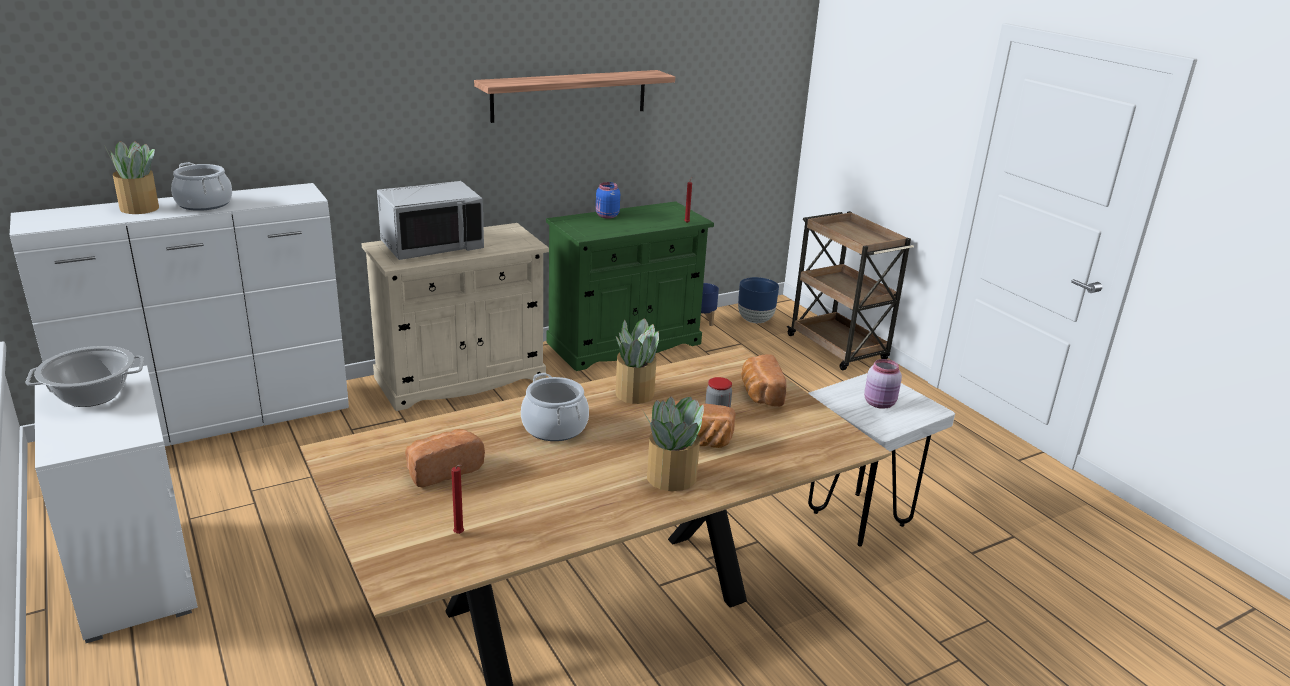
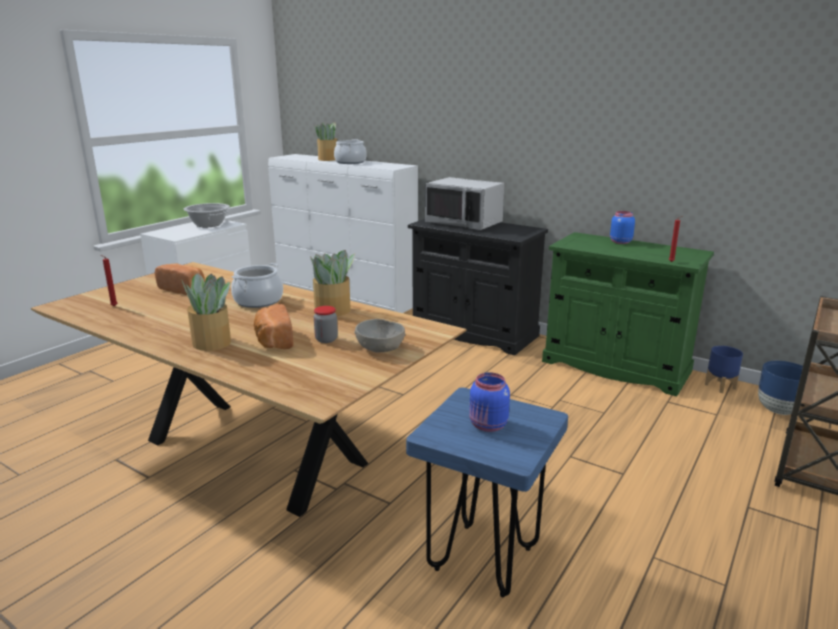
camera: 65 degrees right, 5 degrees down
(461, 378) = (473, 332): beige cabinet -> black cabinet
(570, 95) = (608, 127): shelf -> none
(759, 394) = (380, 348): bread -> grey bowl
(859, 519) = (483, 559): white stool -> blue stool
(880, 403) = (488, 426): pink jar -> blue jar

